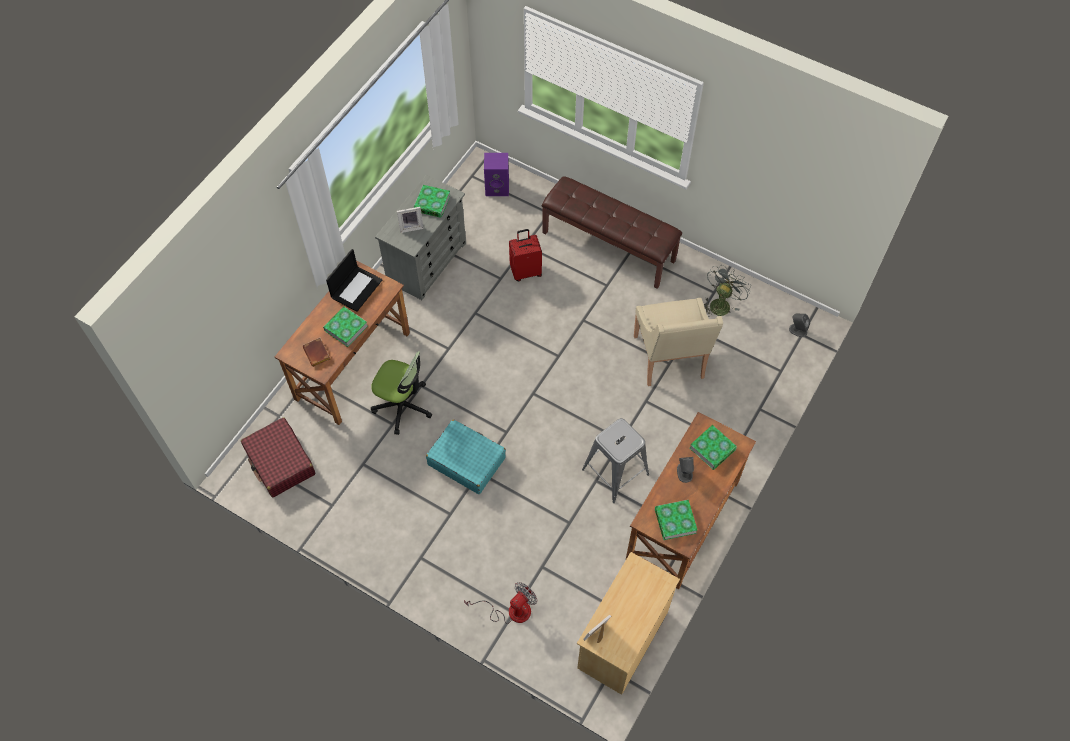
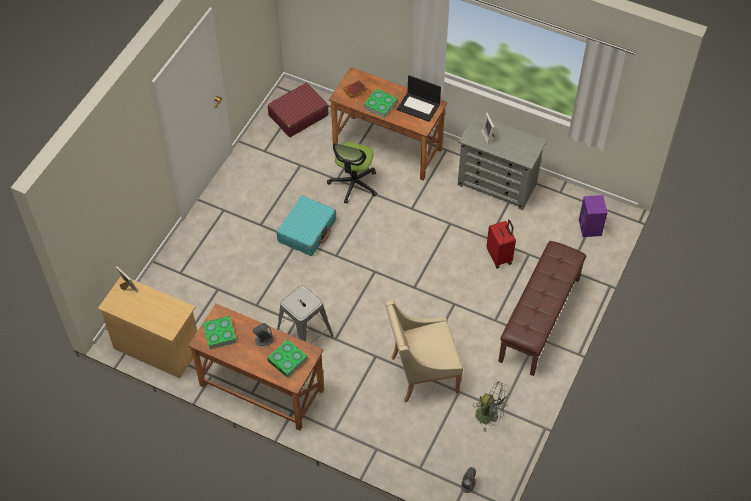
camera: 85 degrees right, 5 degrees down
(432, 203) = (515, 147): book -> none
(510, 611) = (181, 271): fan -> none

